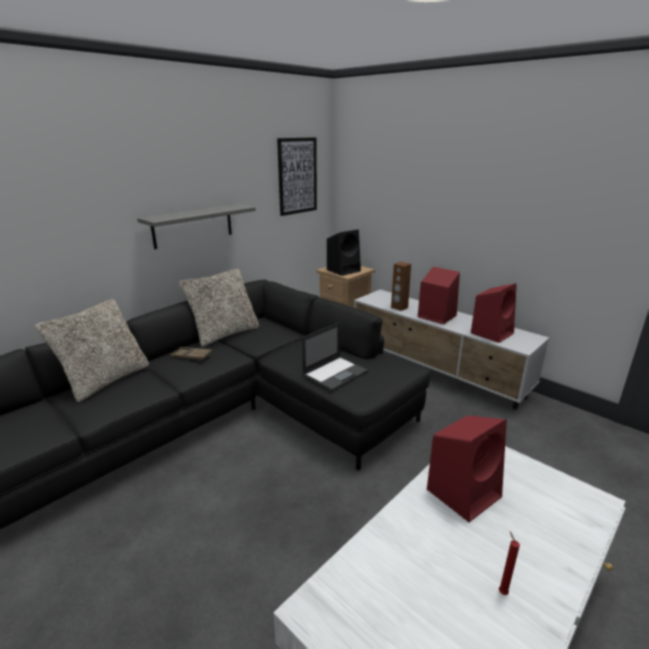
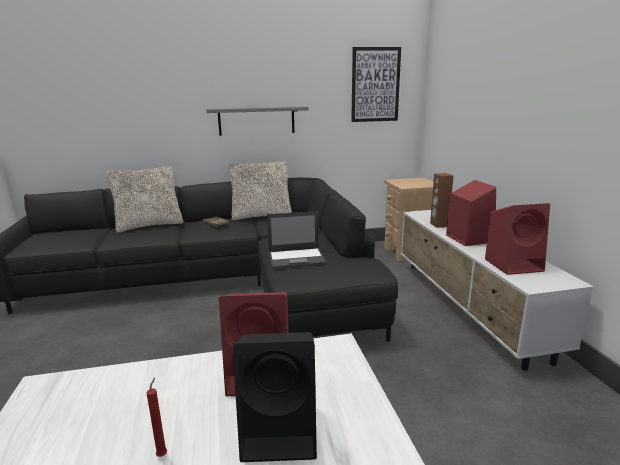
camera: 35 degrees right, 5 degrees down
(344, 270) = (409, 183): black speaker -> black speaker (282, 431)

